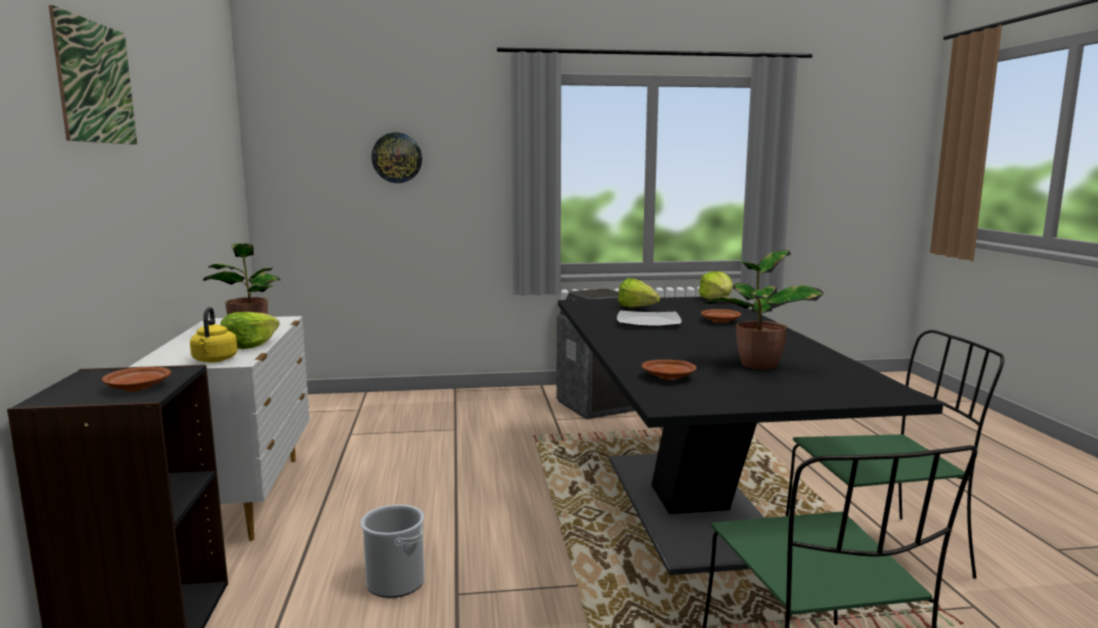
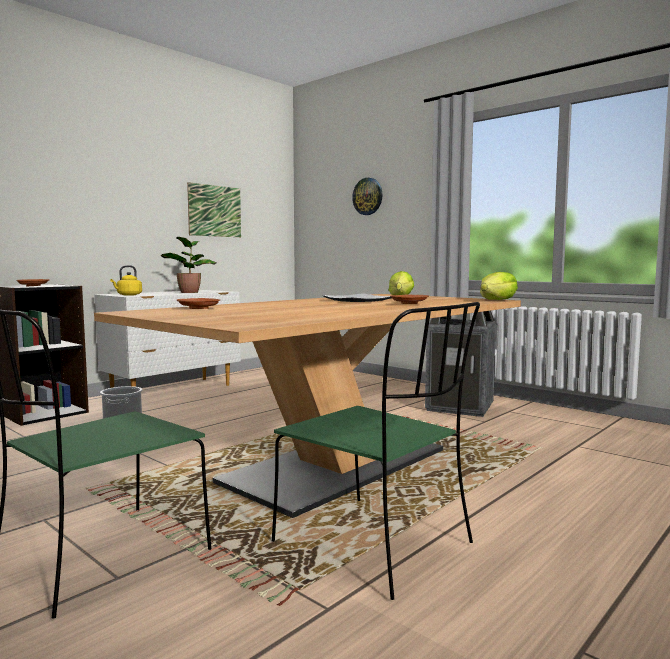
camera: 50 degrees right, 5 degrees down
(96, 82) = (106, 149): picture -> picture (215, 211)
(249, 345) = (163, 294): lettuce -> none
(690, 506) = (337, 466): black dining table -> beige dining table
(757, 365) = (273, 312): potted plant -> none

